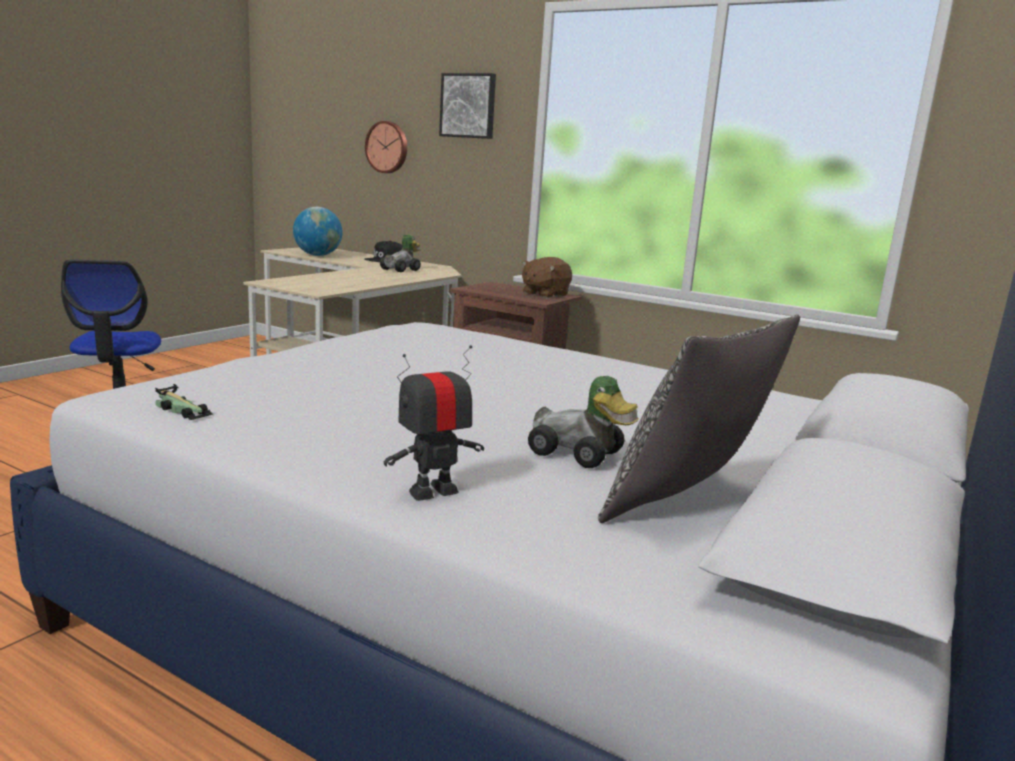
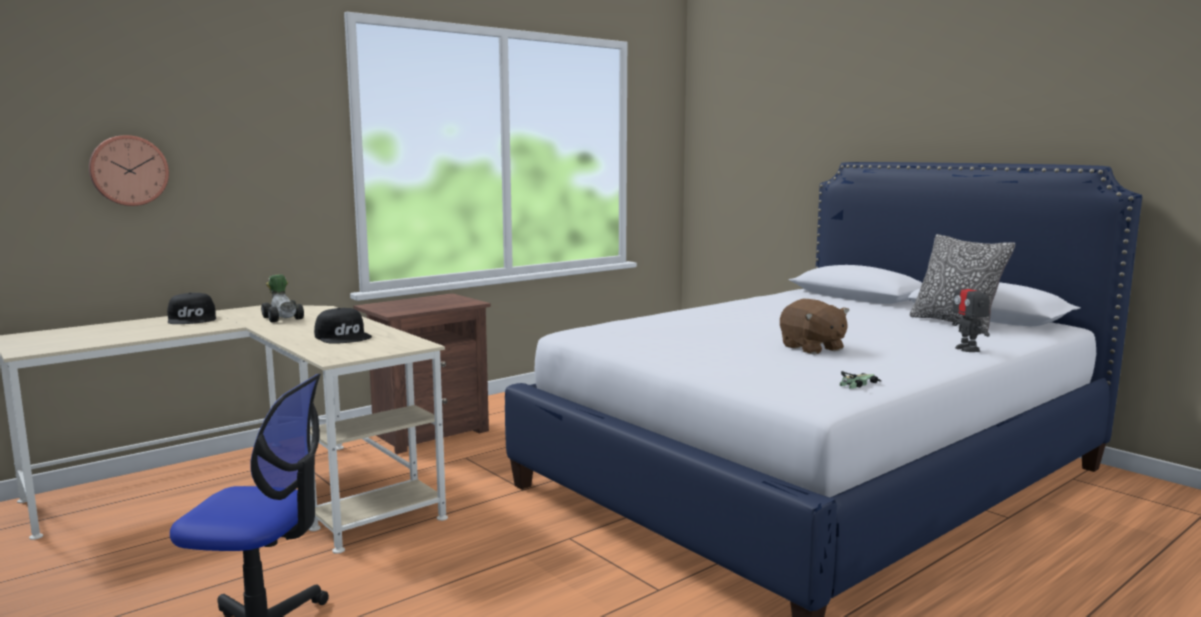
camera: 70 degrees left, 5 degrees down
(317, 255) = (111, 338): globe -> none
(342, 280) = (344, 336): none -> black cap
(468, 106) = (260, 115): picture -> none
(544, 294) = (441, 299): brown plush toy -> brown plush toy (812, 348)
(579, 455) = (900, 329): toy car -> none

